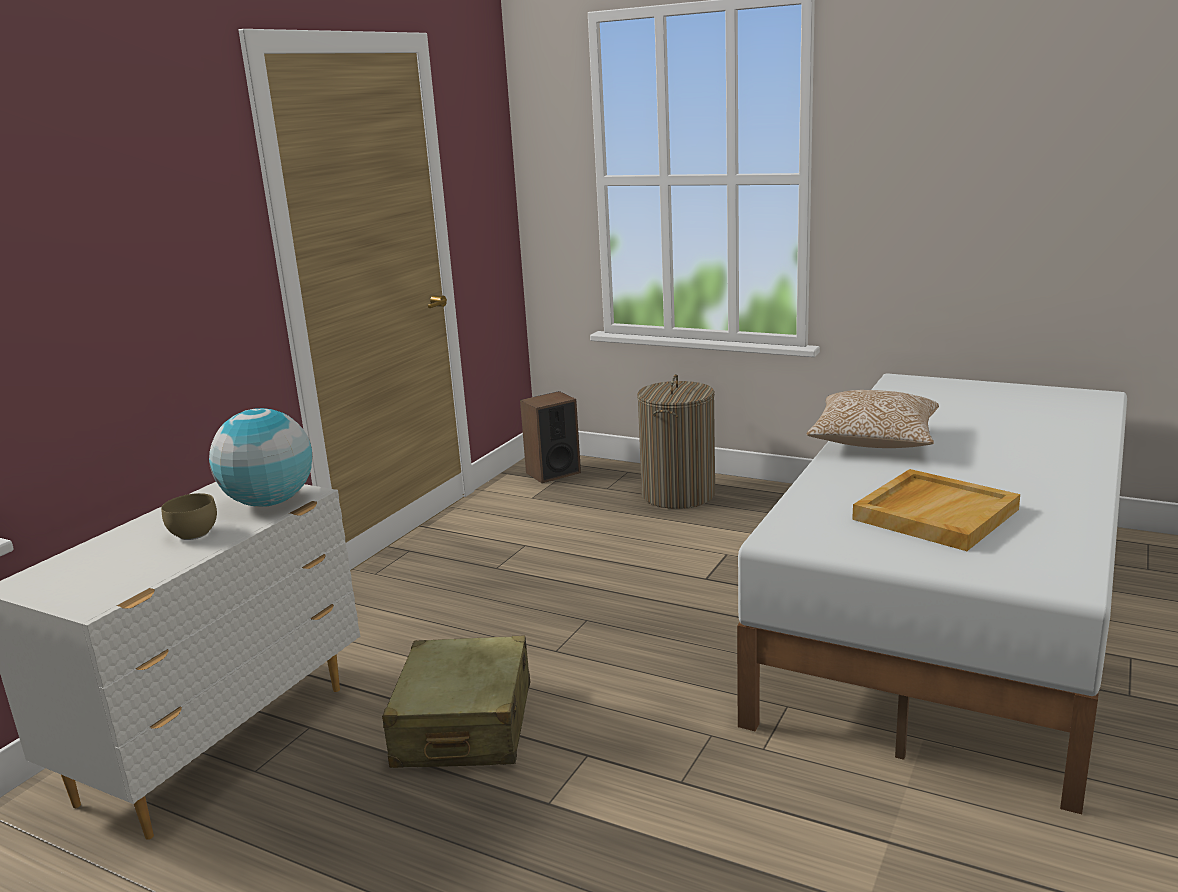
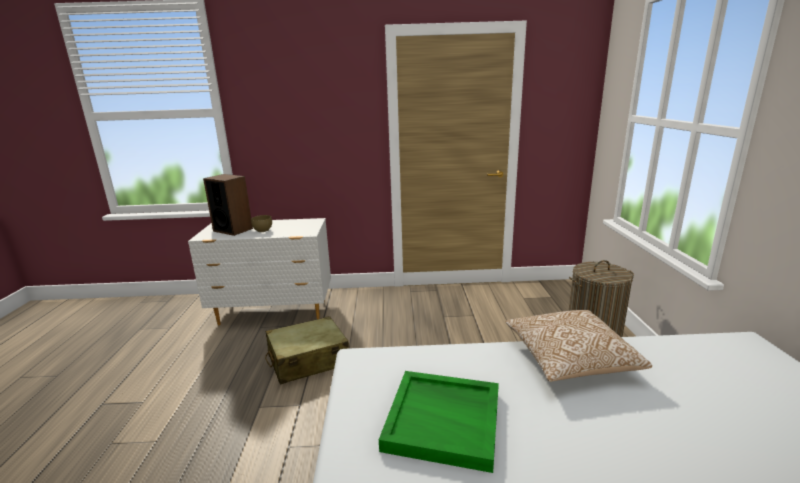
camera: 60 degrees right, 0 degrees up
(270, 502) = (297, 231): globe -> none
(553, 473) = (559, 293): speaker -> speaker (233, 230)
(935, 514) = (444, 420): beige tray -> green tray

